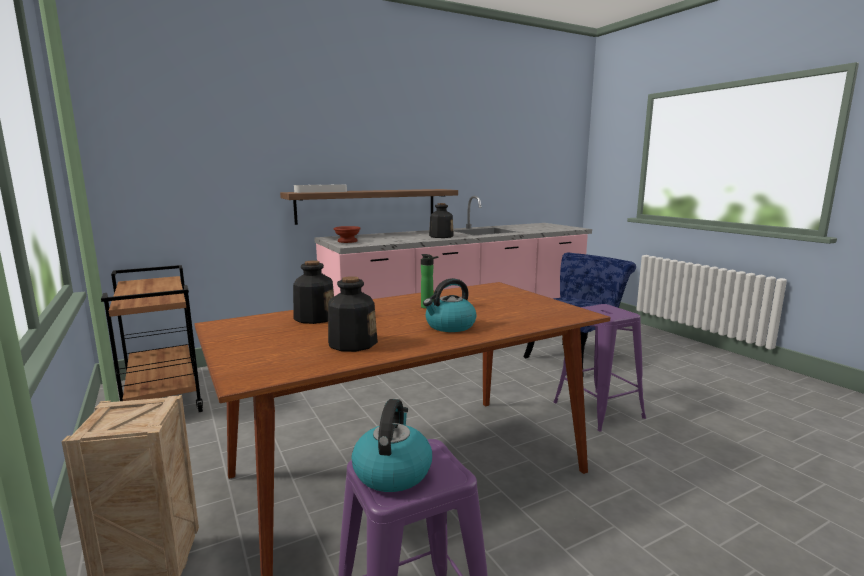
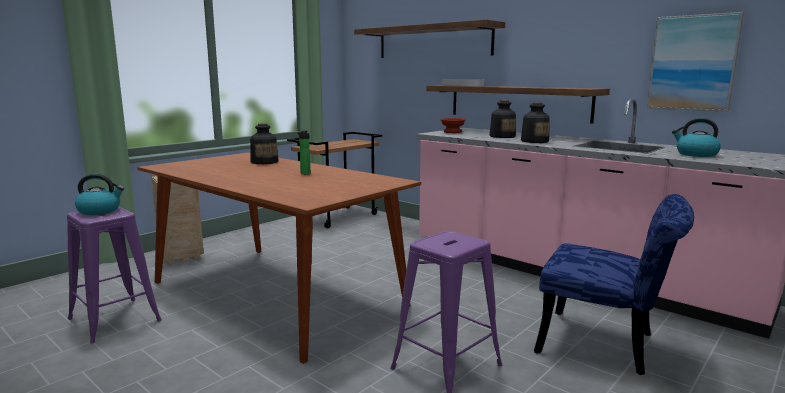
camera: 70 degrees right, 0 degrees up
(255, 141) = (433, 42): none -> shelf
(352, 343) = (212, 170): bottle -> bottle (502, 136)
(450, 326) = (255, 180): kettle -> kettle (695, 154)
(488, 169) = (693, 63): none -> picture

